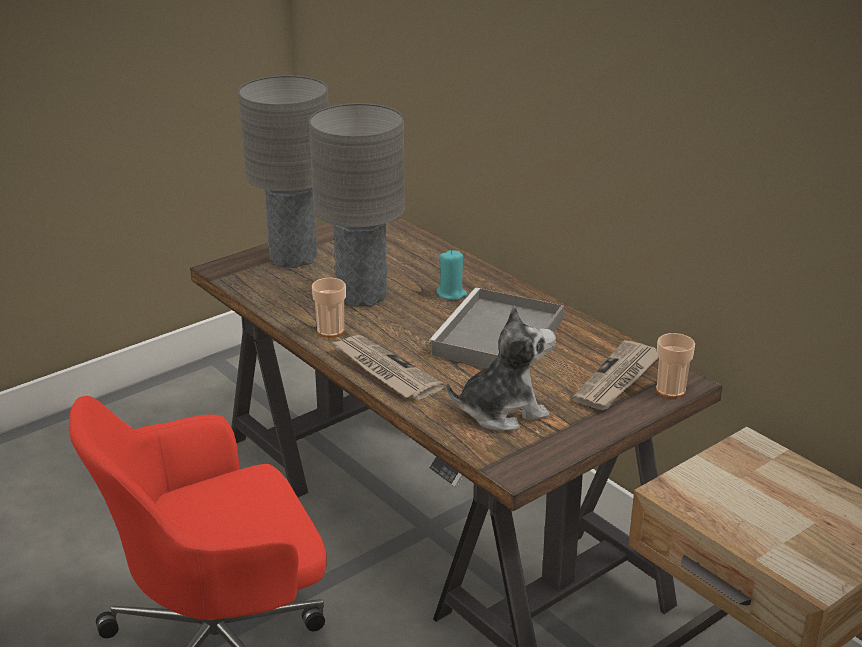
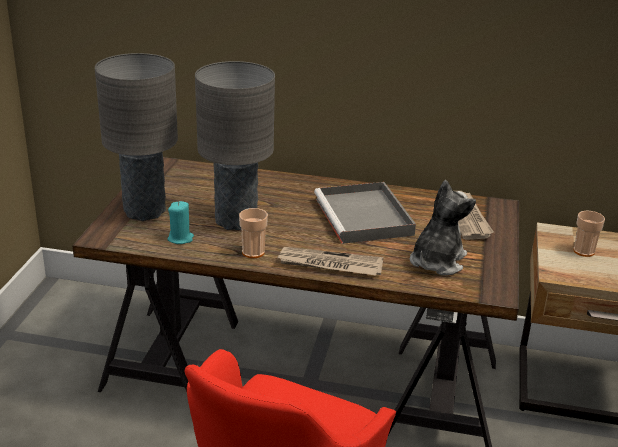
camera: 40 degrees left, 0 degrees up
(451, 294) = (293, 199): turquoise candle -> turquoise candle (180, 238)
(670, 390) = (500, 213): cup -> cup (583, 251)

